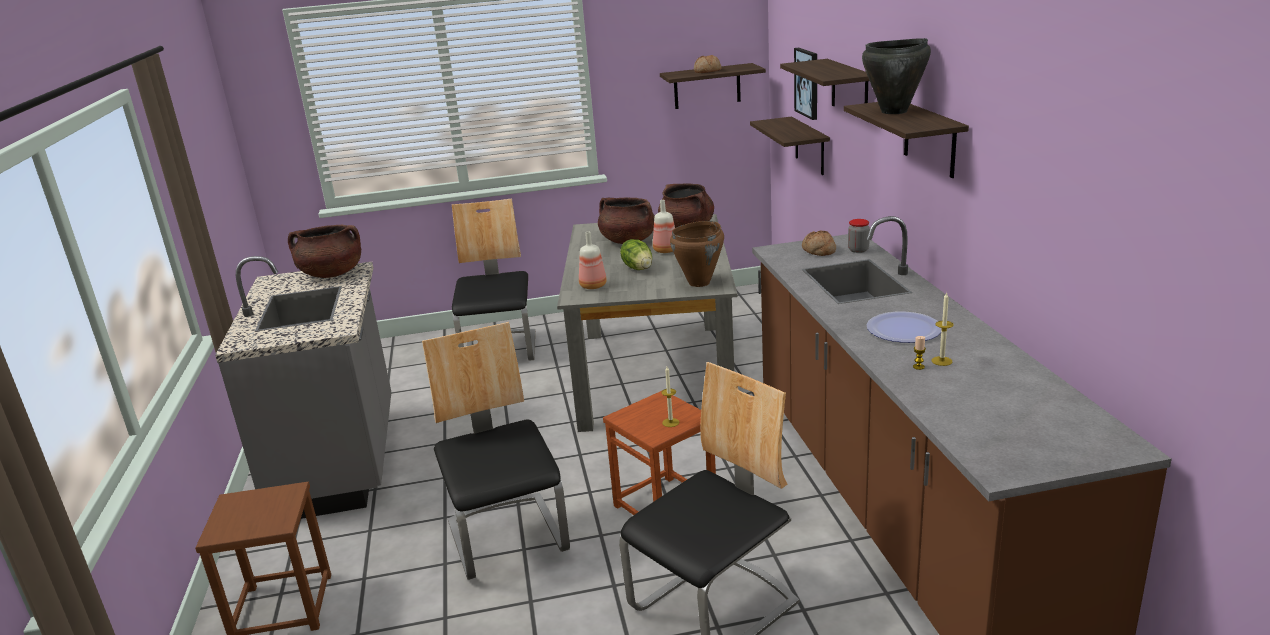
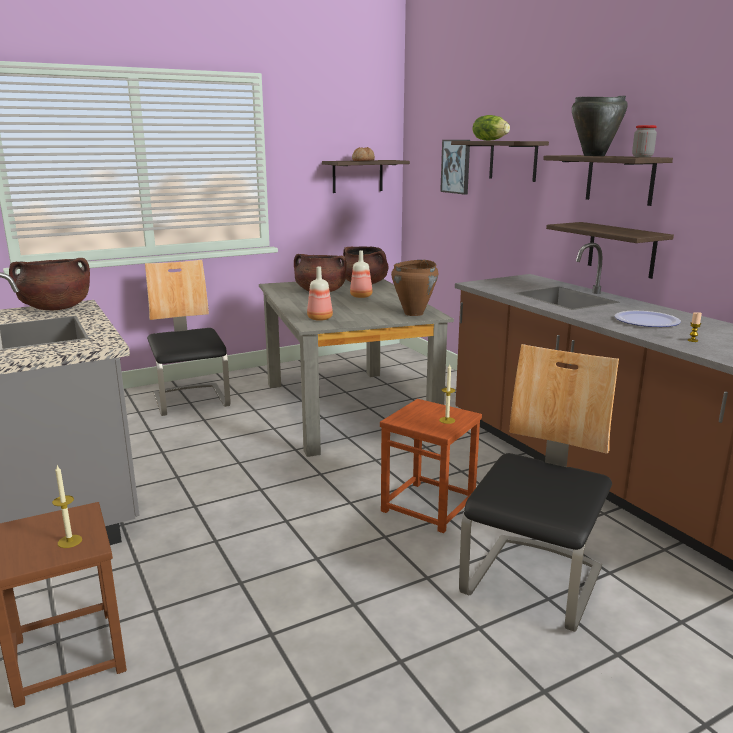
camera: 20 degrees left, 5 degrees down
(508, 537) = (293, 549): chair -> none
(638, 268) = (349, 307): lettuce -> lettuce (490, 140)
(809, 146) = (457, 218): shelf -> shelf (621, 249)
(818, 251) = (512, 283): bread -> none
(858, 250) = (543, 282): jar -> jar (642, 157)
(941, 361) = (704, 336): candle -> candle (70, 541)

